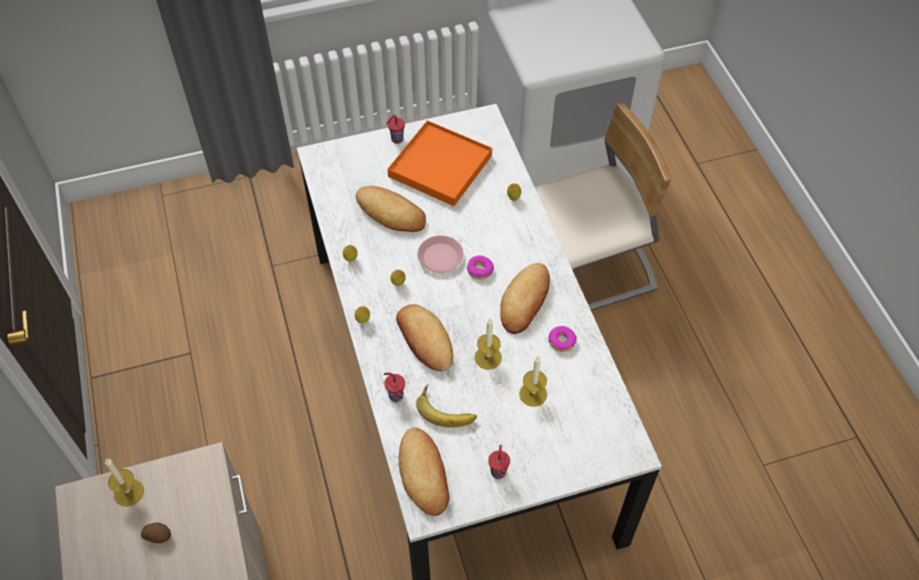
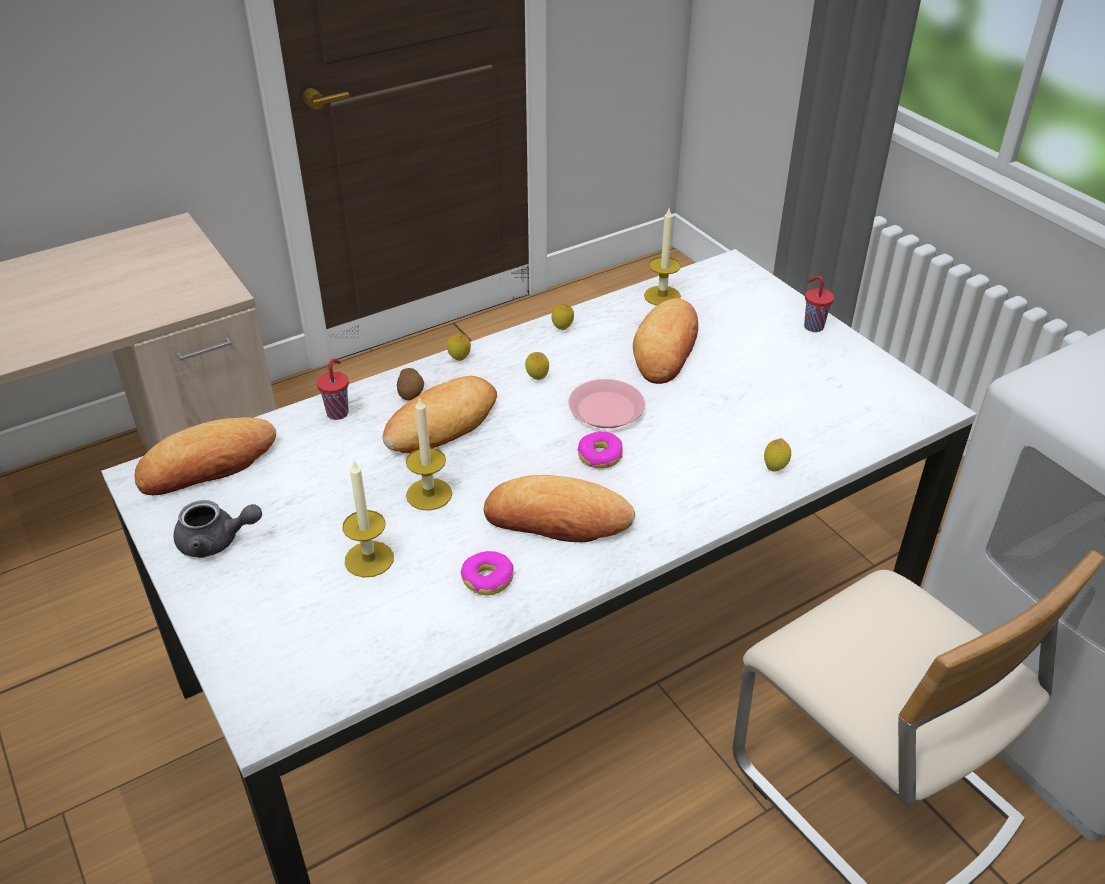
camera: 75 degrees right, 15 degrees down
(129, 492) = (180, 254): candle -> candle (662, 296)
(158, 535) = (125, 283): potato -> potato (411, 393)
(440, 166) = (789, 377): orange tray -> none
(446, 408) = (324, 466): banana -> none
(498, 471) = (216, 541): red cup -> grey teapot

